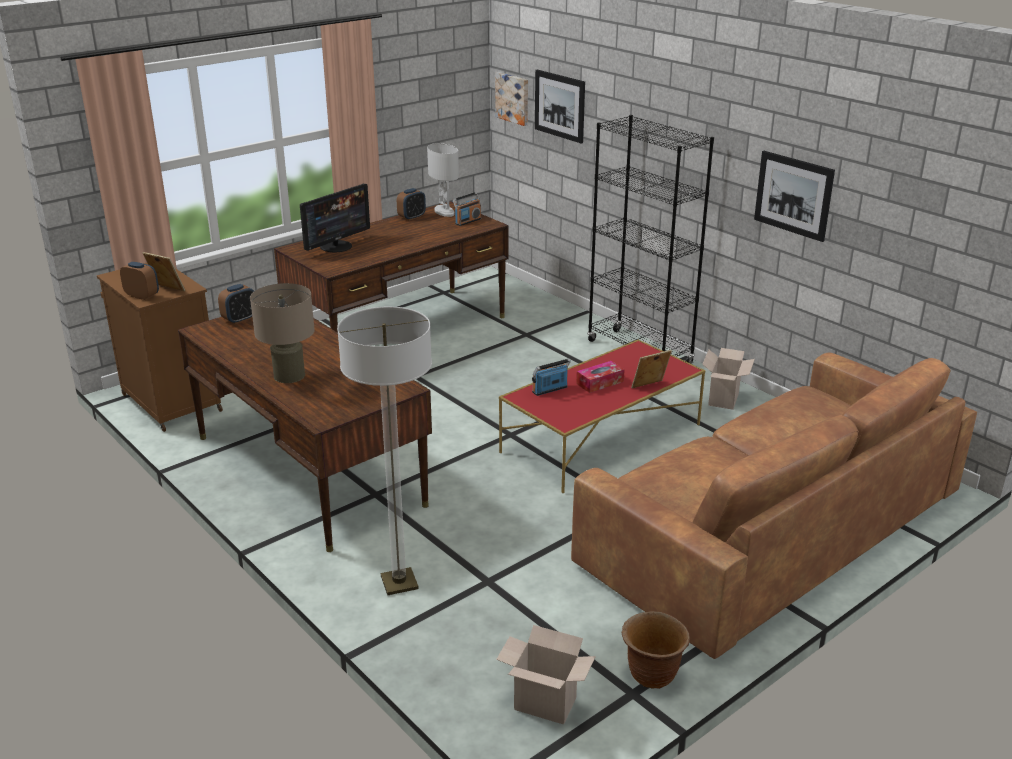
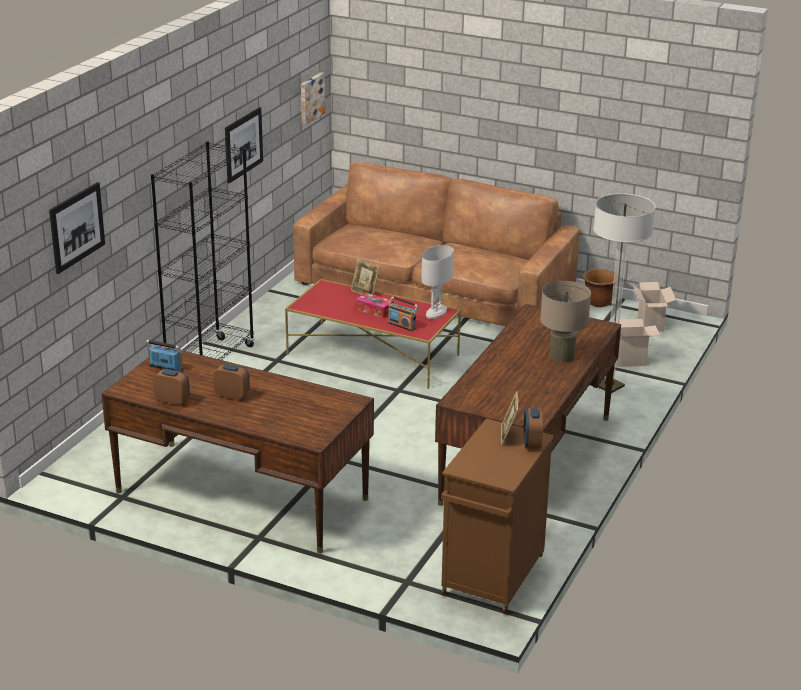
camera: 115 degrees left, 0 degrees up
(240, 319) = (496, 409): alarm clock -> alarm clock (232, 395)
(336, 246) = (290, 417): monitor -> none
(444, 212) = (143, 387): white table lamp -> white table lamp (436, 312)
(513, 98) = (26, 264): picture -> picture (310, 98)
(724, 400) = (274, 319): cardboard box -> cardboard box (629, 360)

